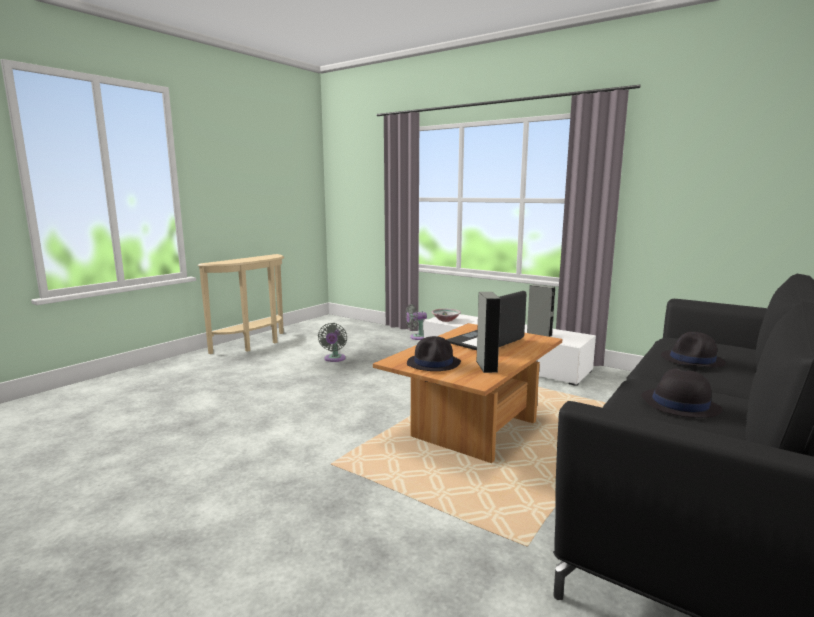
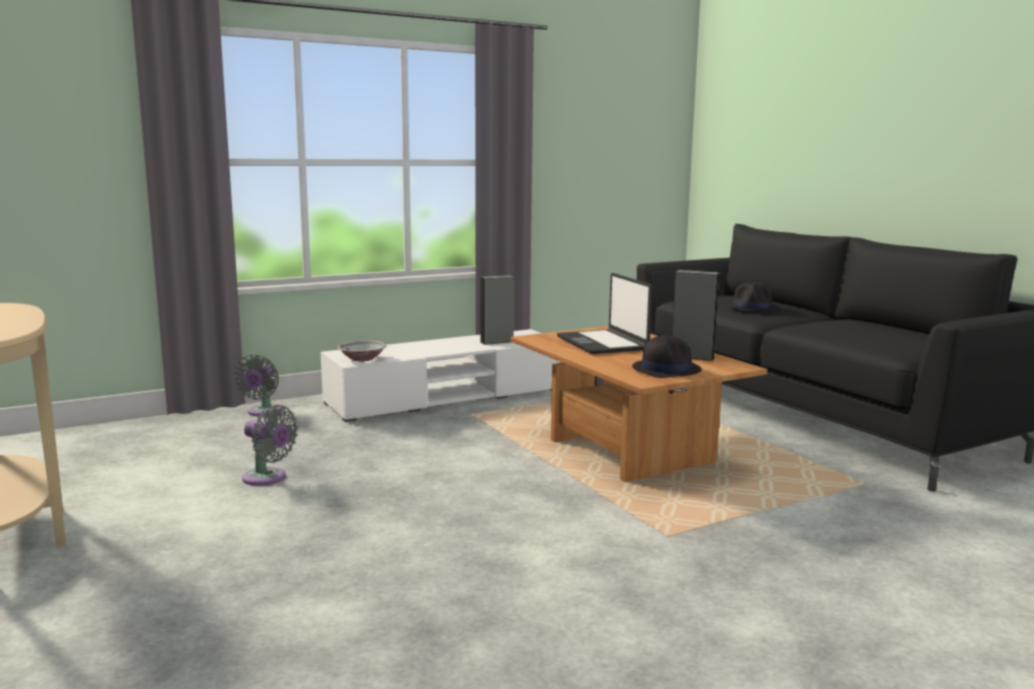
camera: 65 degrees left, 0 degrees up
(679, 404) = (856, 329): black hat -> none

